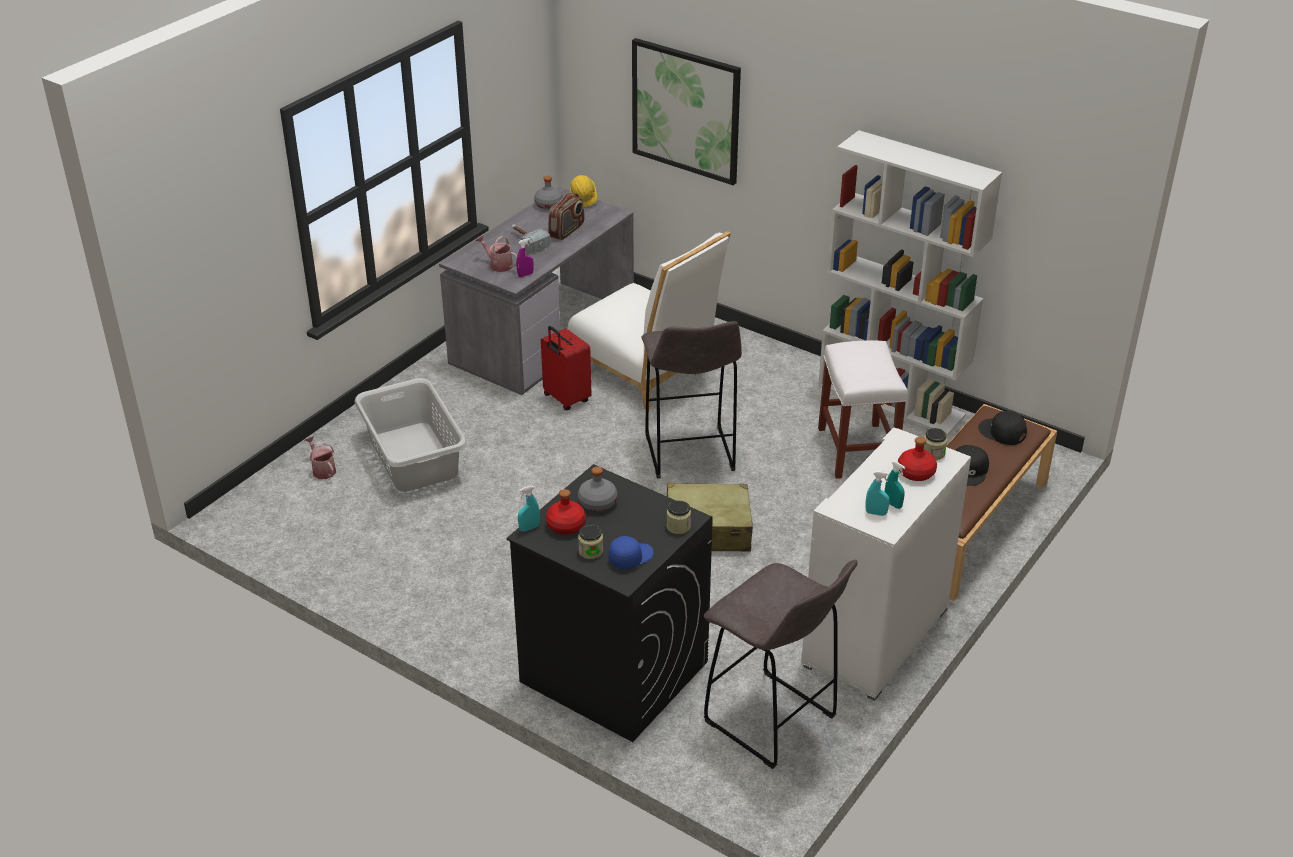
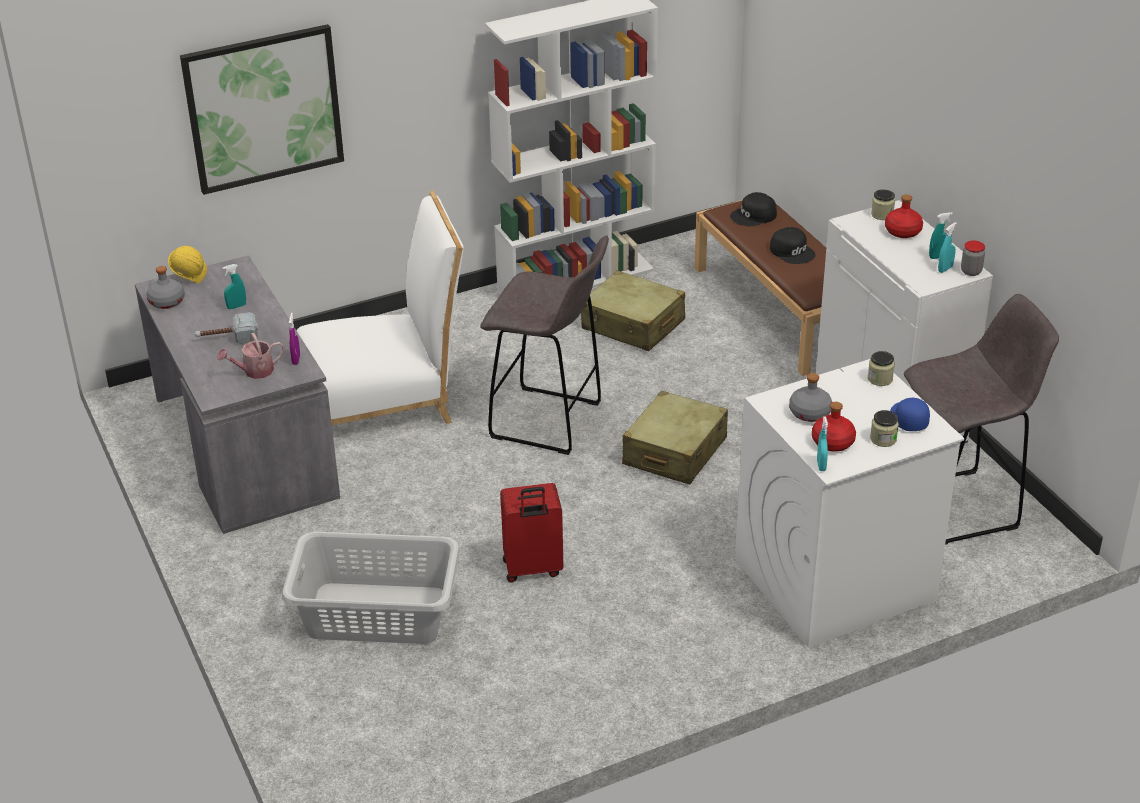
camera: 60 degrees left, 0 degrees up
(322, 469) = (332, 695): watering can -> none
(565, 399) = (378, 470): red suitcase -> red suitcase (532, 569)
(567, 231) = (236, 306): radio -> turquoise spray bottle
(613, 671) = (833, 580): black washing machine -> white washing machine
(857, 451) = (633, 325): white stool -> beige suitcase
(886, 529) = (971, 271): none -> jar

